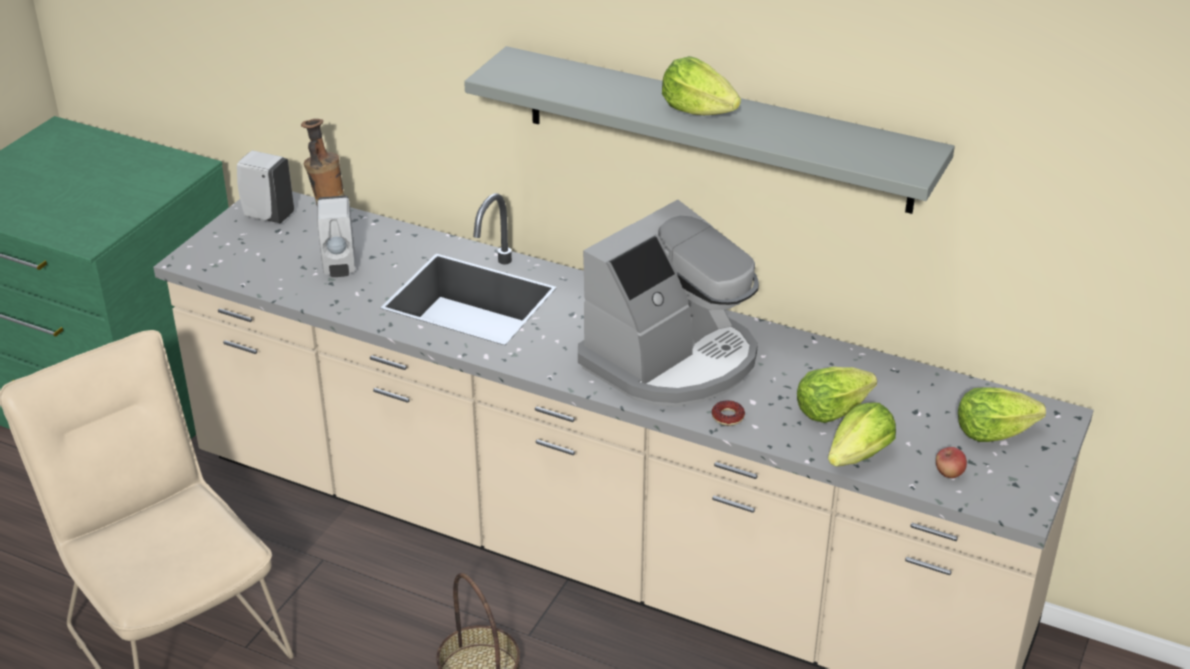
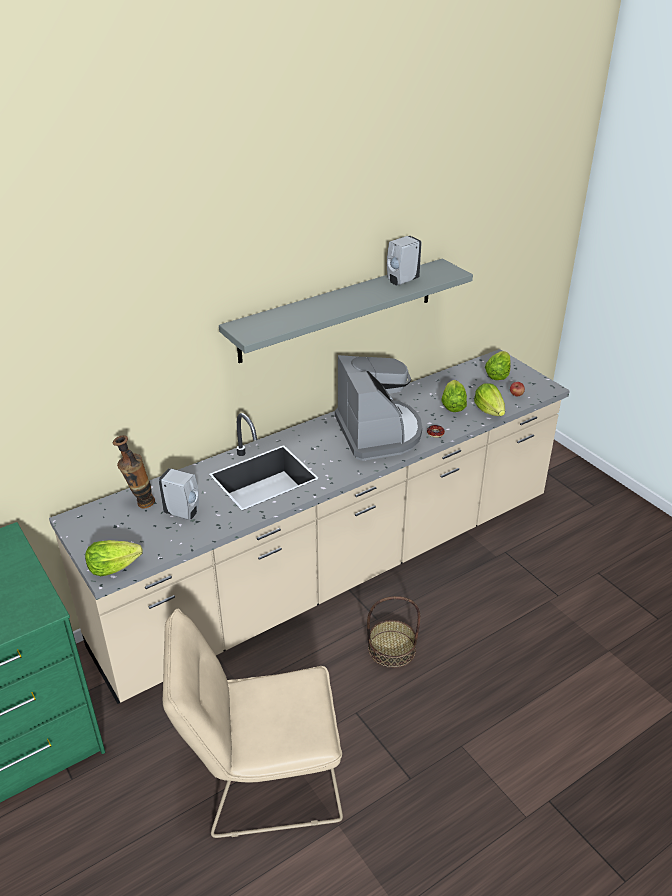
camera: 60 degrees left, 0 degrees up
(267, 216) = (93, 525): white soap dispenser -> white soap dispenser (401, 281)
(697, 111) = (351, 298): lettuce -> lettuce (113, 567)

